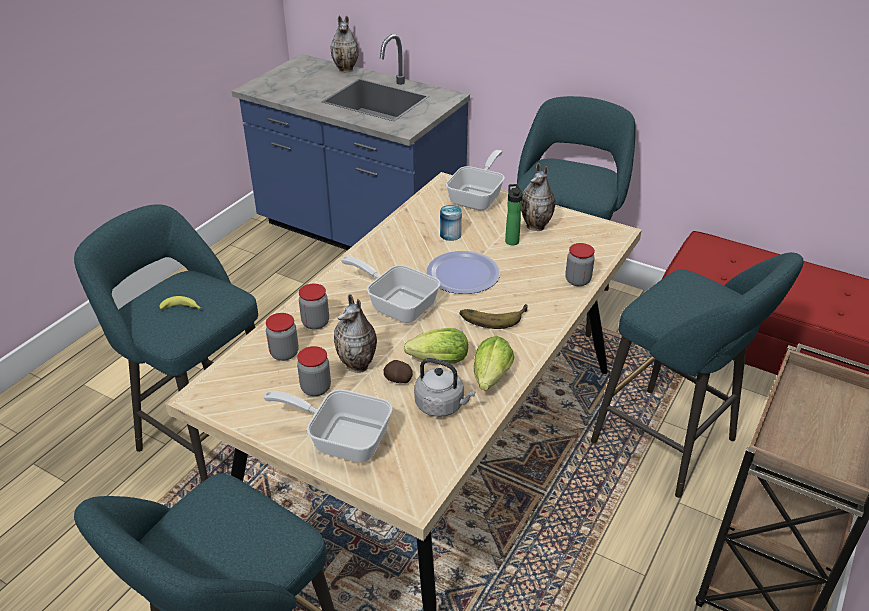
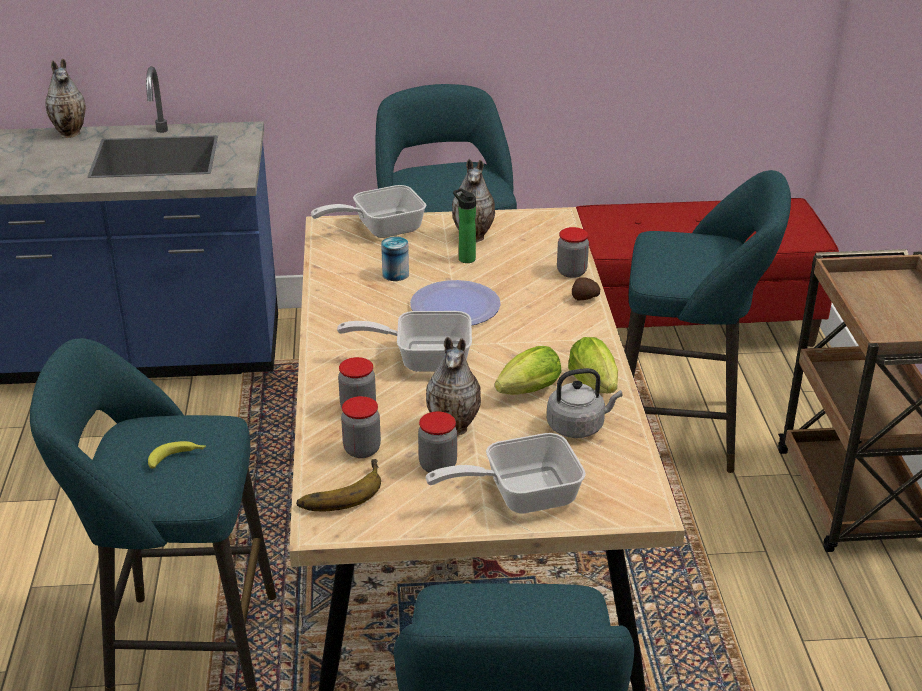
camera: 35 degrees left, 5 degrees down
(398, 380) = (510, 423): potato -> potato (584, 298)
(478, 197) = (380, 229): frying pan -> frying pan turned 105 degrees counterclockwise
(492, 316) = (530, 332): banana -> banana (339, 491)

